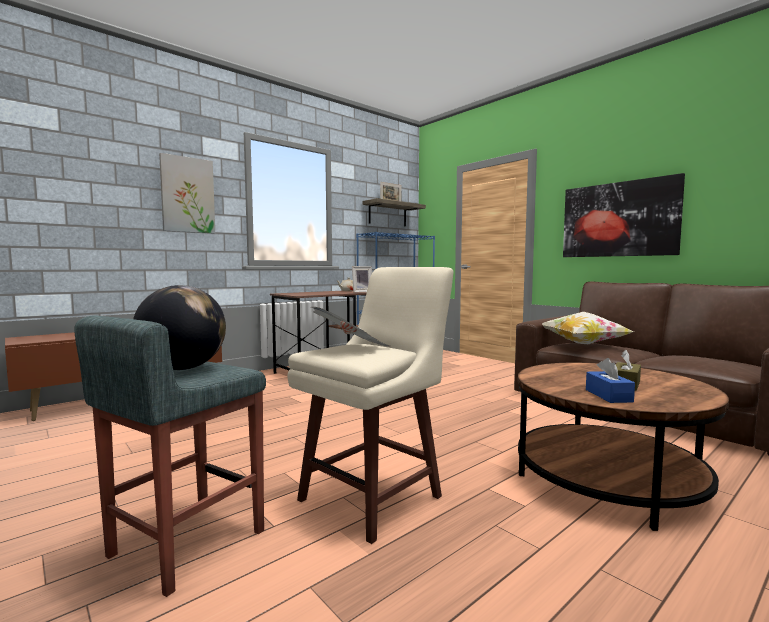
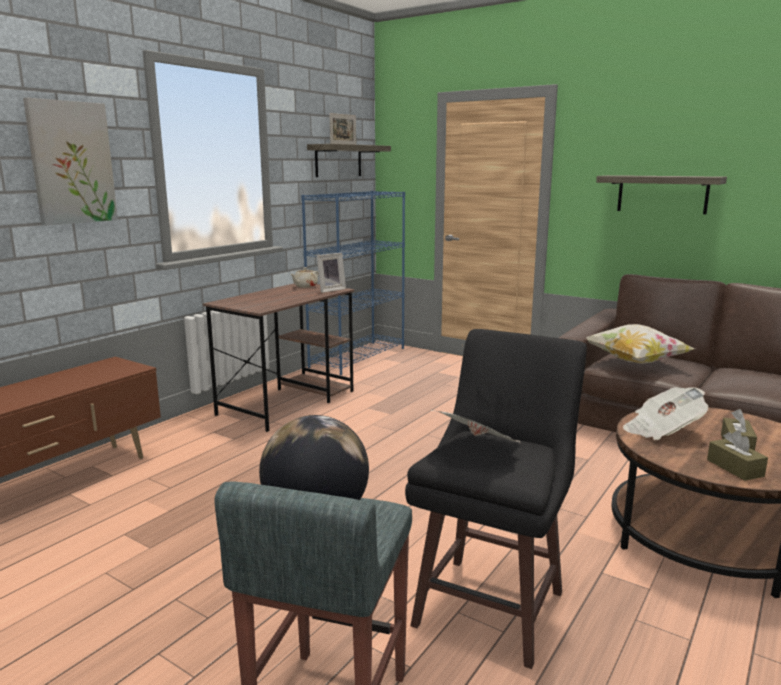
camera: 15 degrees left, 10 degrees up
(374, 497) = (492, 606): beige stool -> black stool
(561, 373) = (662, 431): none -> newspaper
(608, 395) = (735, 468): blue tissue box -> brown tissue box
(618, 219) = (662, 194): picture -> shelf

